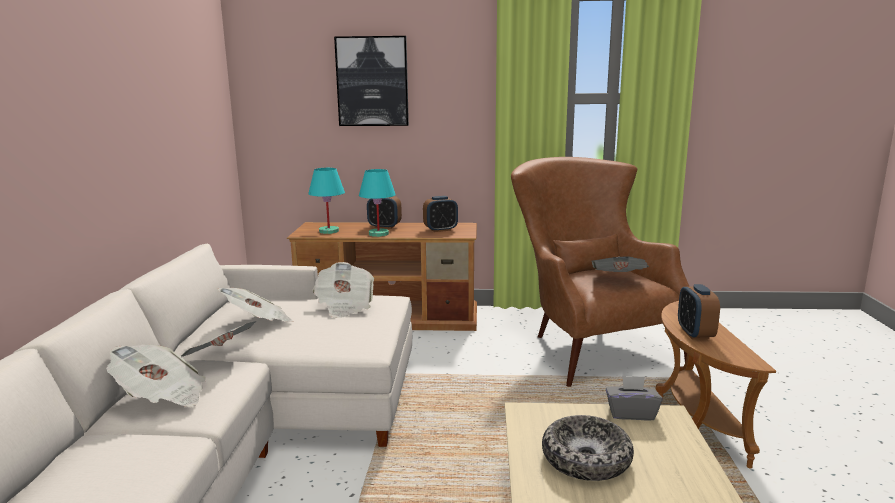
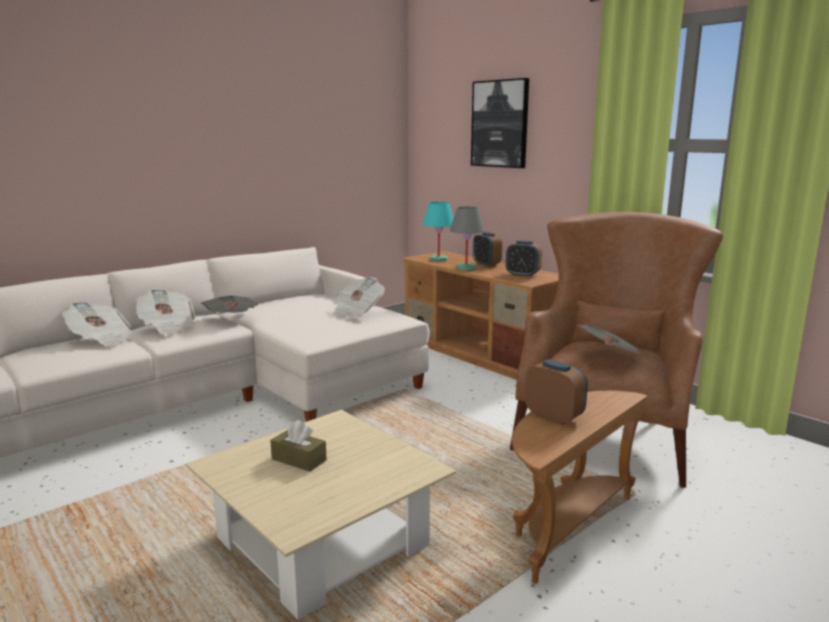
camera: 45 degrees right, 0 degrees up
(259, 322) = (290, 307): newspaper -> newspaper (101, 339)
(379, 234) = (466, 268): turquoise table lamp -> grey table lamp
(586, 459) = (299, 460): bowl -> brown tissue box
(631, 413) = (400, 454): grey tissue box -> none
(695, 334) = (554, 417): alarm clock -> alarm clock turned 90 degrees clockwise

